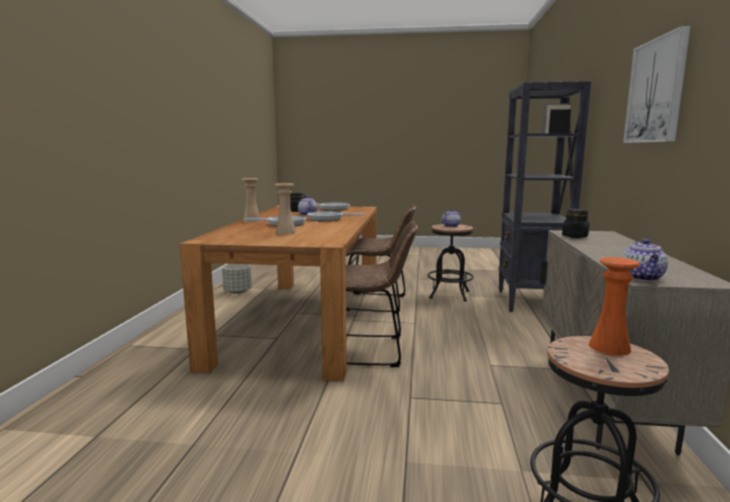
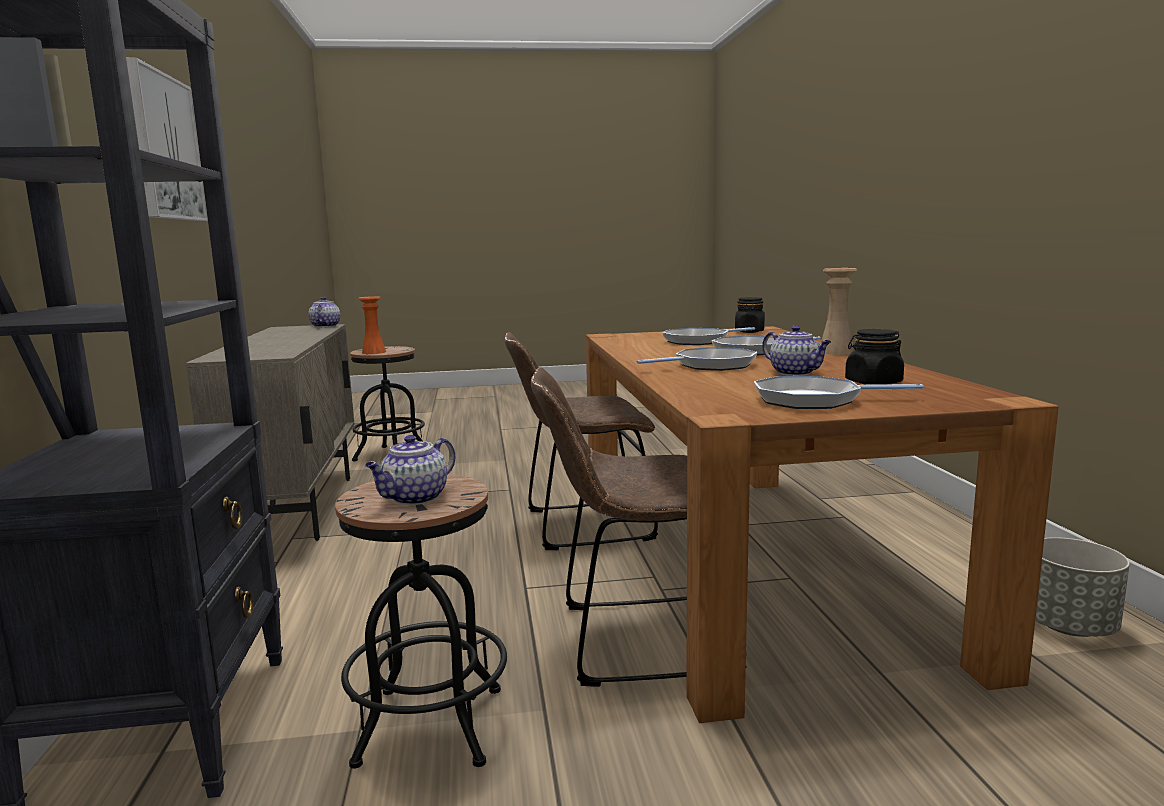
camera: 165 degrees right, 0 degrees up
(285, 232) = (699, 341): beige vase -> frying pan
(575, 236) = (282, 350): black jar -> black jar (749, 331)

